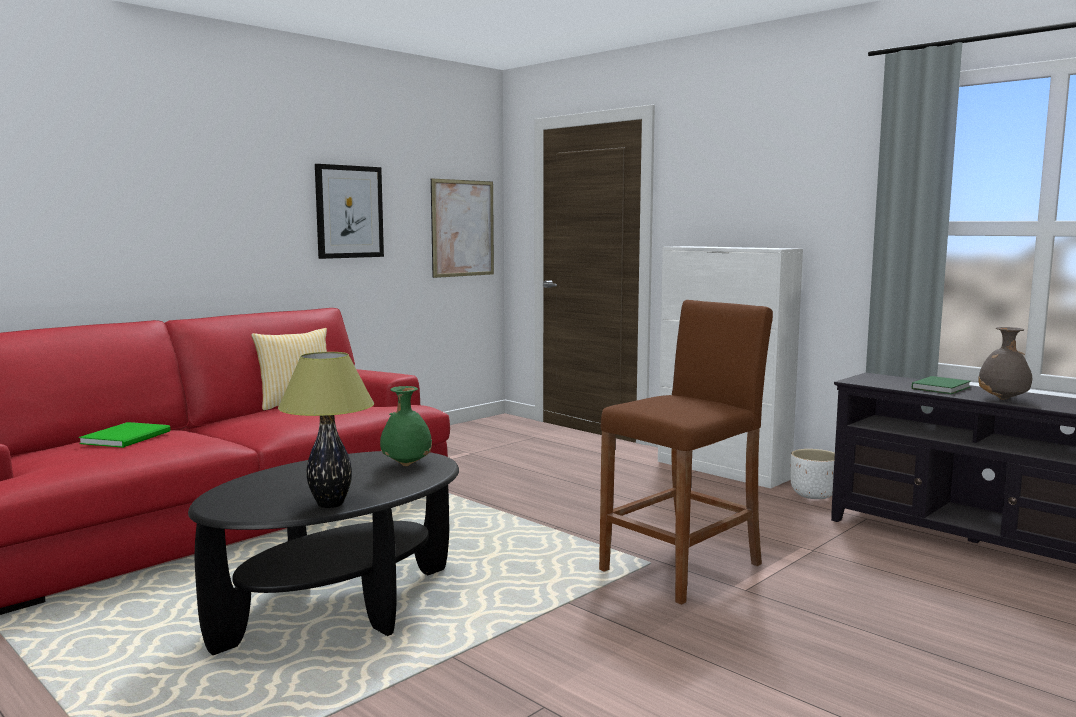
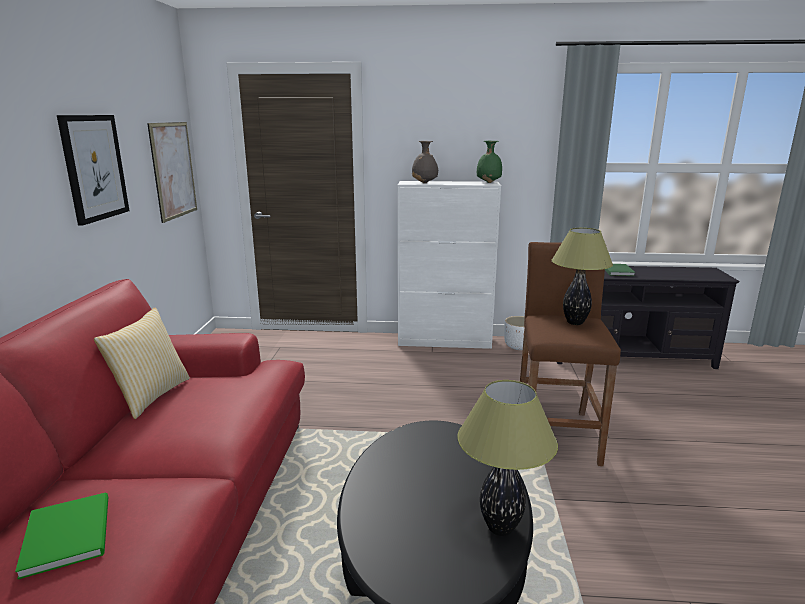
camera: 40 degrees left, 10 degrees up
(406, 464) = (440, 444): green vase -> green vase (488, 182)
(690, 401) = (575, 322): none -> table lamp
(1003, 399) = (661, 275): grey vase -> grey vase (425, 183)

